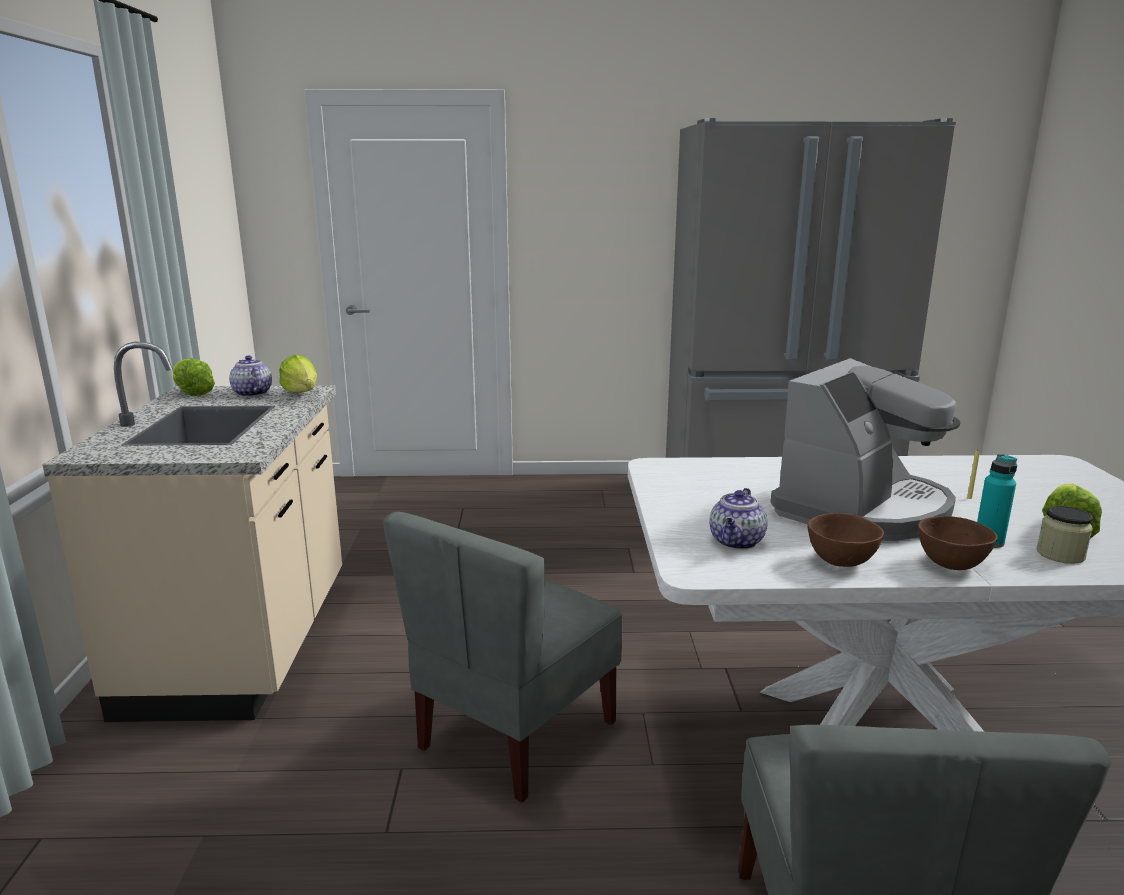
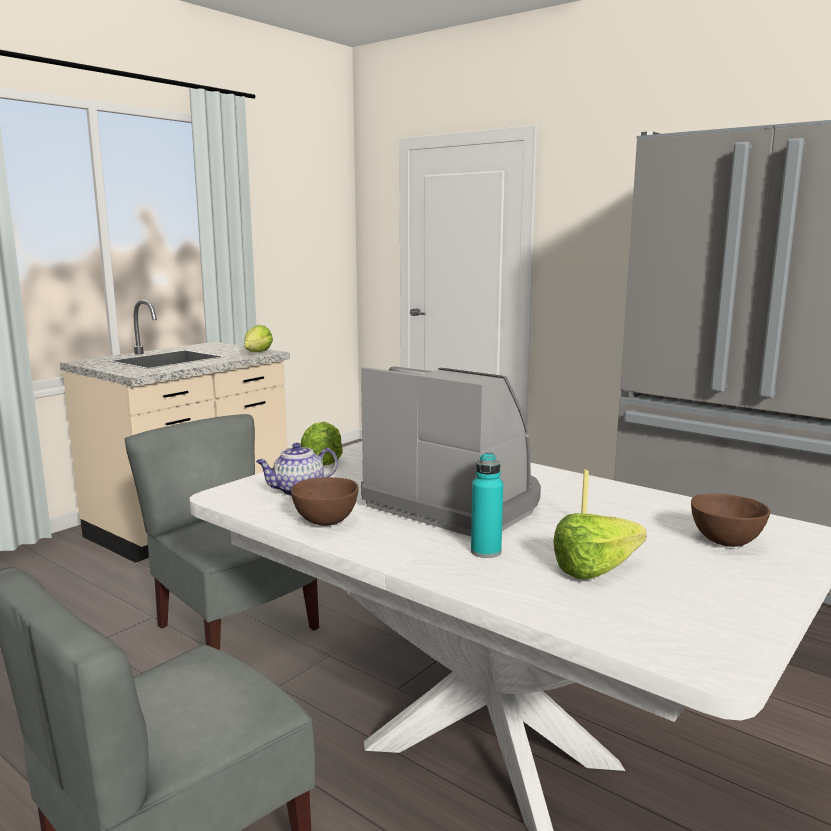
camera: 40 degrees right, 5 degrees down
(192, 391) = (212, 344): lettuce -> lettuce (325, 458)
(251, 393) = (234, 349): teapot -> none
(514, 735) = (234, 629): grey chair -> grey chair turned 60 degrees clockwise
(862, 509) = (456, 502): coffee machine -> coffee machine turned 135 degrees counterclockwise
(950, 565) = (398, 551): brown bowl -> brown bowl (724, 541)
(1060, 554) = (521, 580): jar -> none

